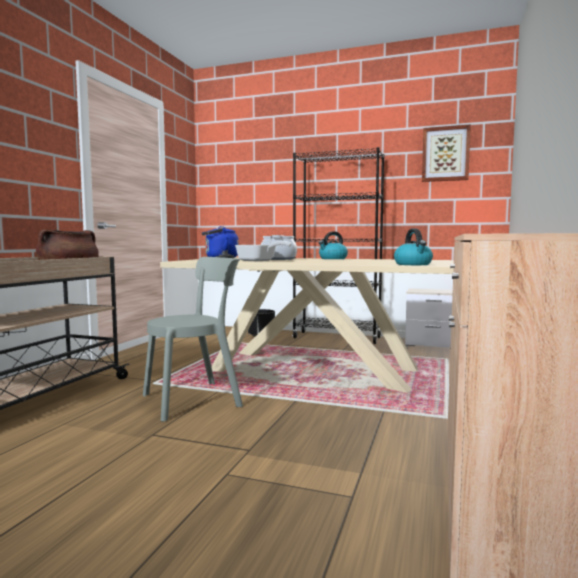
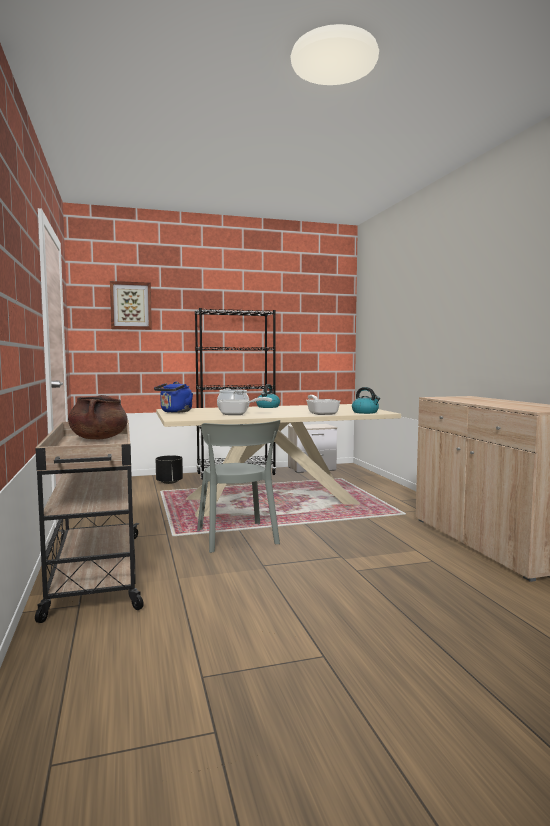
camera: 35 degrees left, 0 degrees up
(196, 399) = (237, 538): grey chair -> grey chair turned 135 degrees clockwise
(350, 263) = (321, 413): none -> frying pan
(445, 154) = (311, 316): picture -> picture (131, 306)

